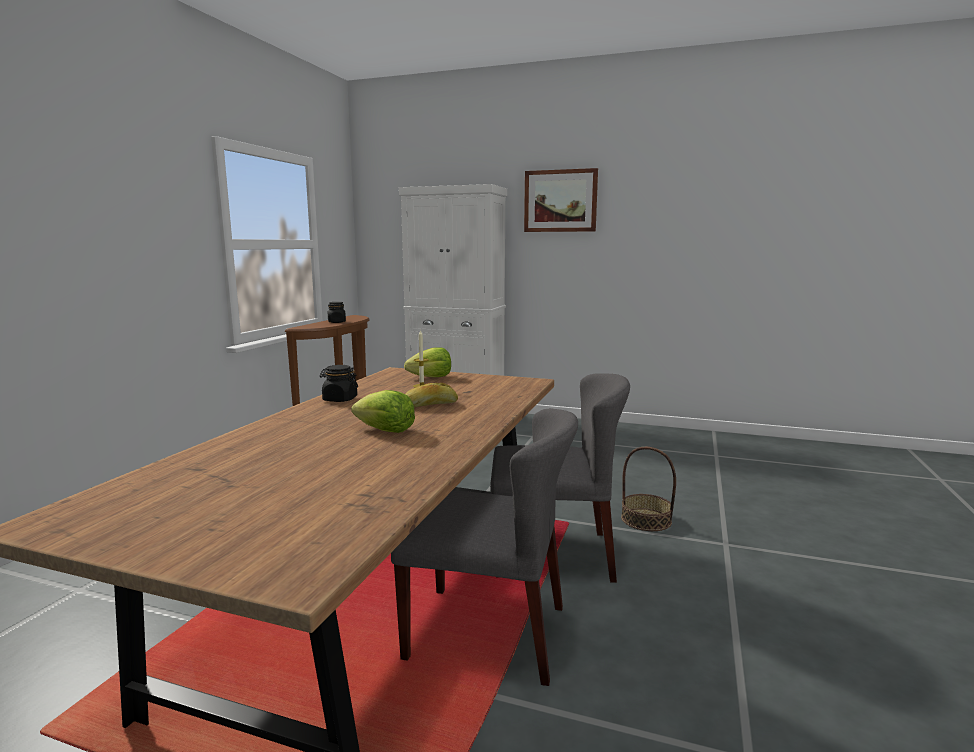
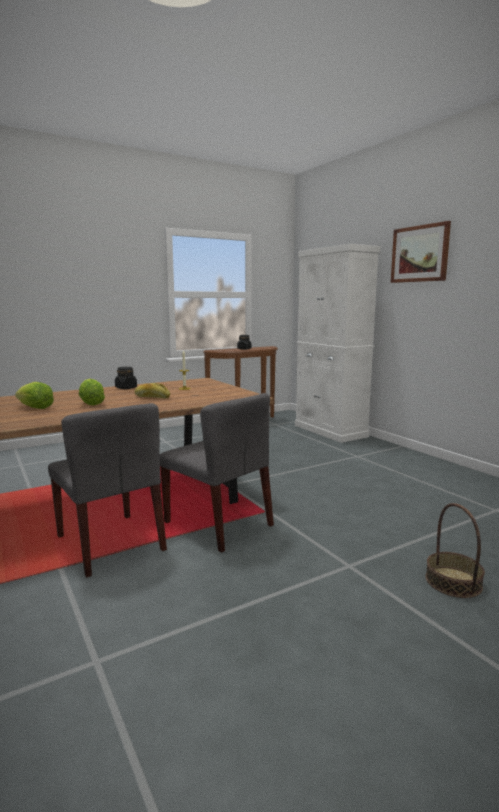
camera: 40 degrees right, 0 degrees up
(431, 377) = (206, 385): lettuce -> lettuce (35, 408)
(646, 519) = (322, 529): basket -> basket (453, 582)

